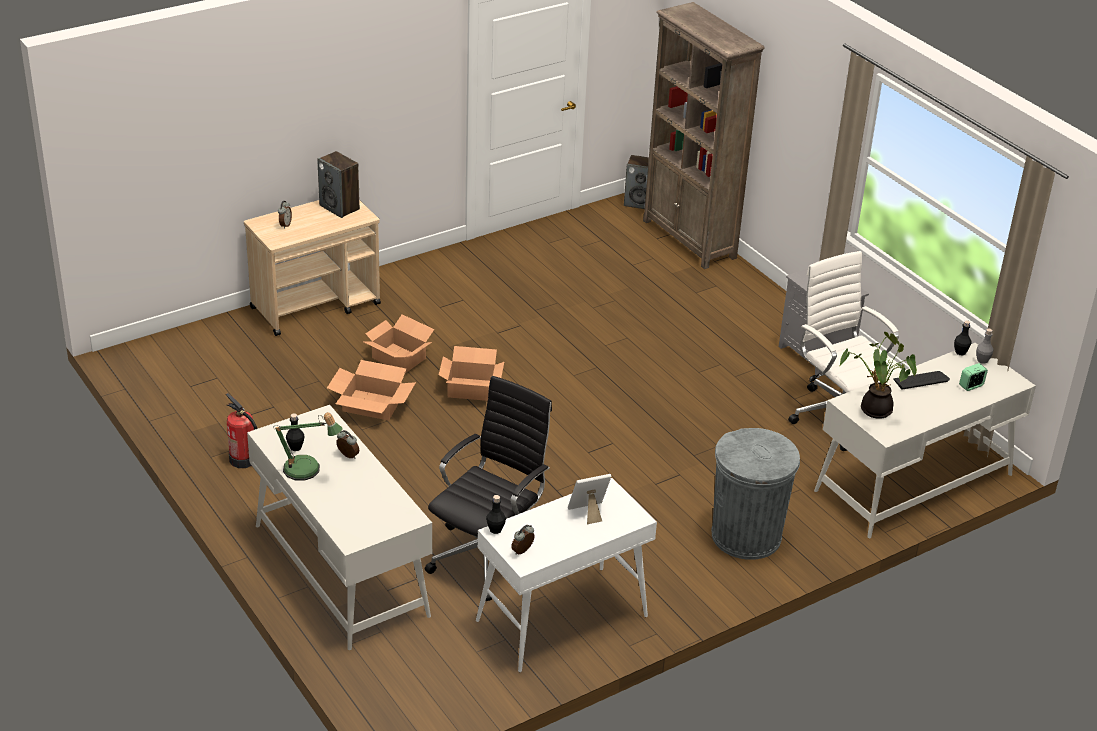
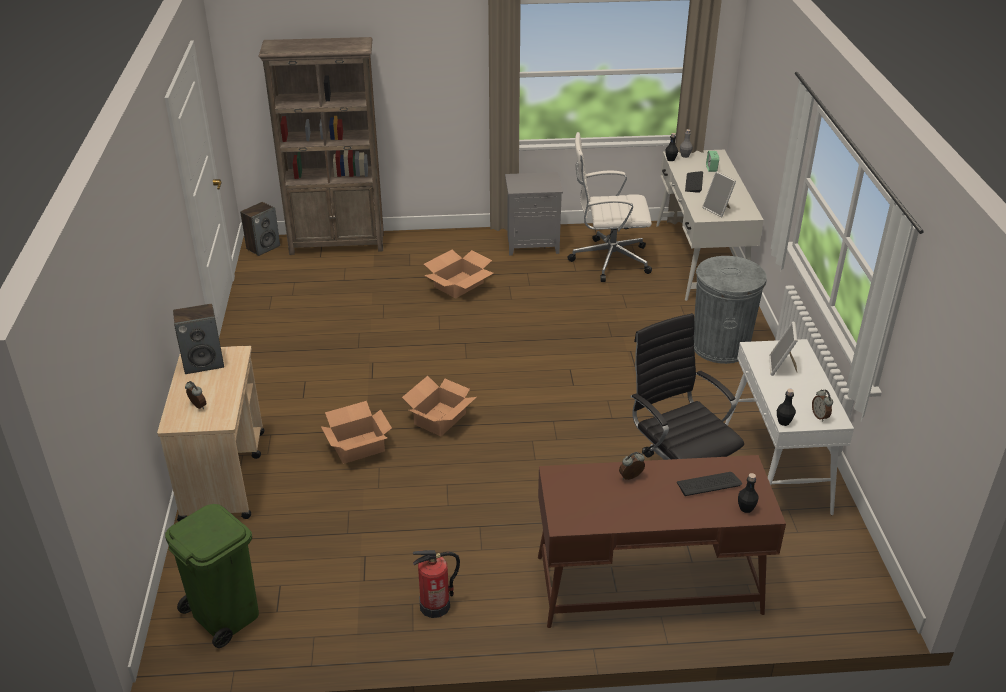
camera: 60 degrees left, 0 degrees up
(173, 364) = (224, 614): none -> green trash can
(295, 447) = (597, 508): black bottle -> black bottle (746, 508)
(307, 471) = (640, 511): table lamp -> none
(341, 569) = (647, 584): white desk -> brown desk
(368, 501) = (708, 484): none -> keyboard
(372, 405) = (415, 487): cardboard box -> cardboard box (459, 285)
(873, 410) = (718, 210): potted plant -> picture frame

